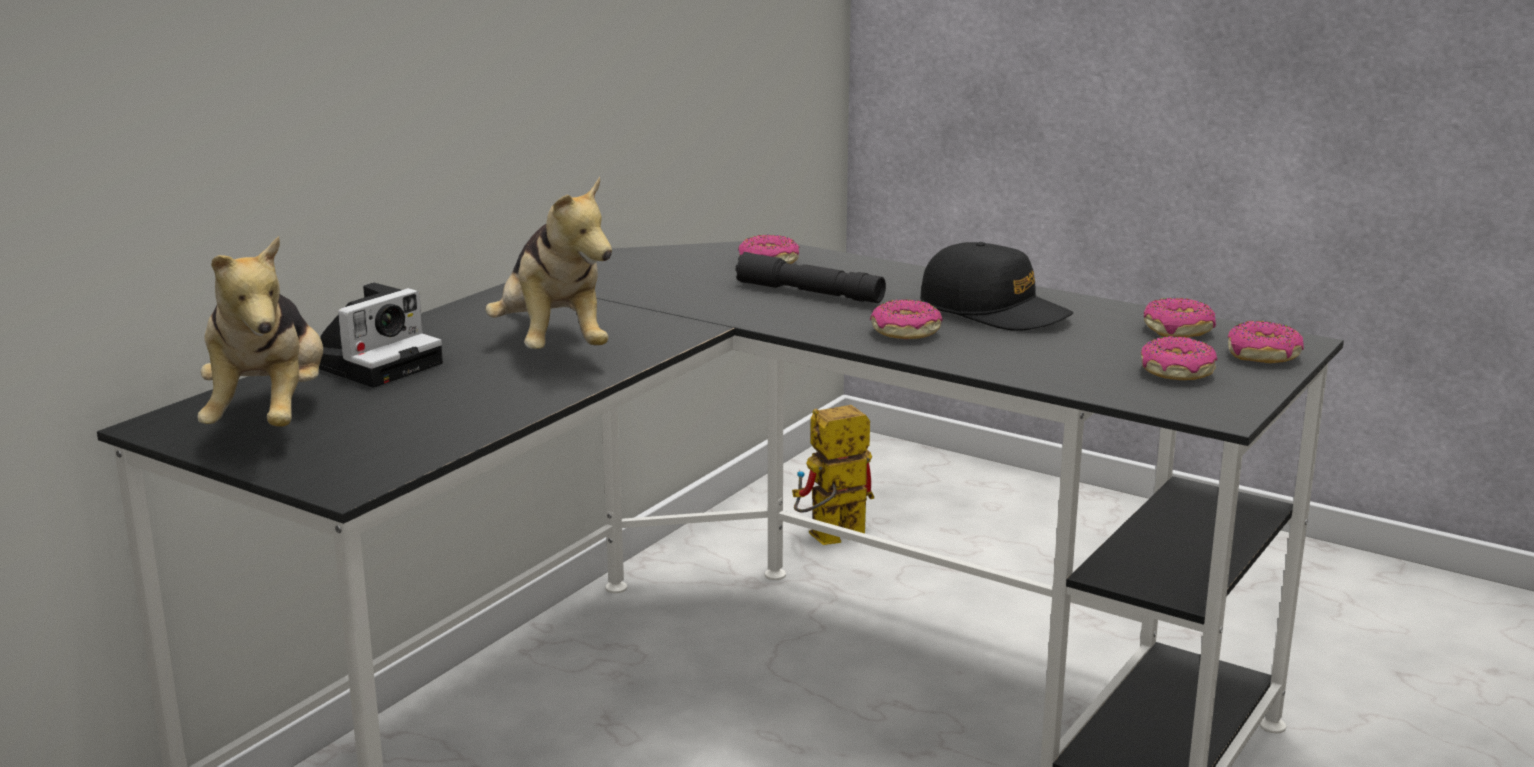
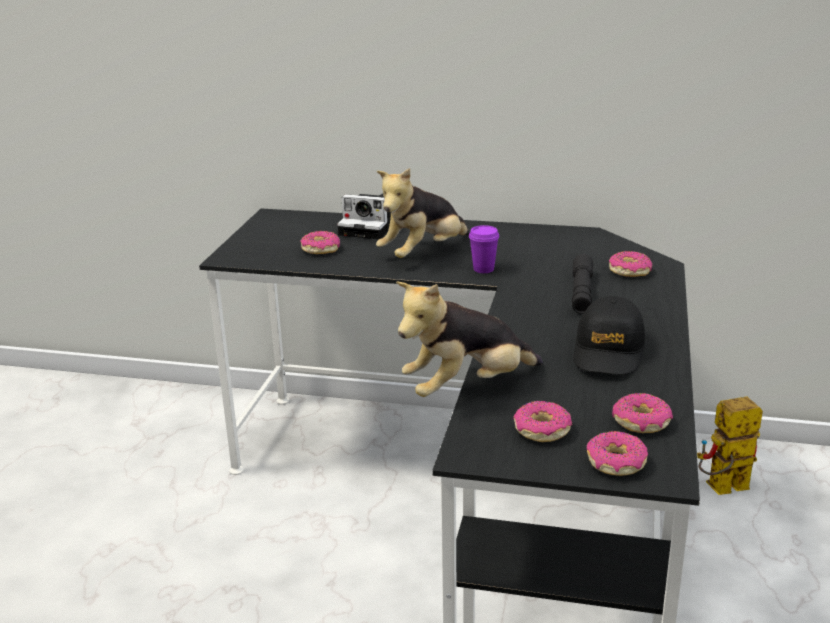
camera: 70 degrees right, 5 degrees up
(271, 418) = (290, 228): plush toy -> plush toy (467, 388)
(665, 324) = (483, 269): none -> purple cup
(828, 540) = (721, 490): toy robot -> toy robot turned 60 degrees counterclockwise
(905, 332) = (535, 331): donut -> donut (320, 249)

